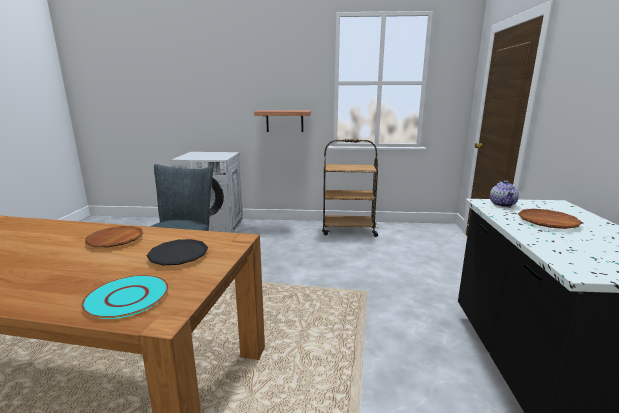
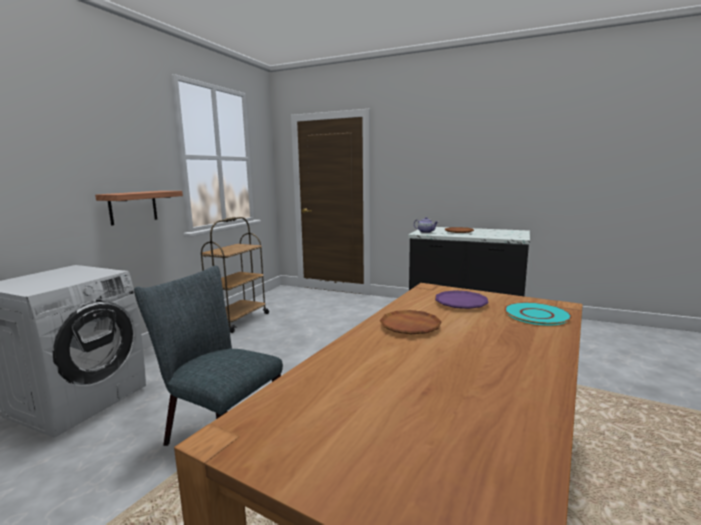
camera: 70 degrees left, 5 degrees down
(178, 256) = (461, 303): black plate -> purple plate

